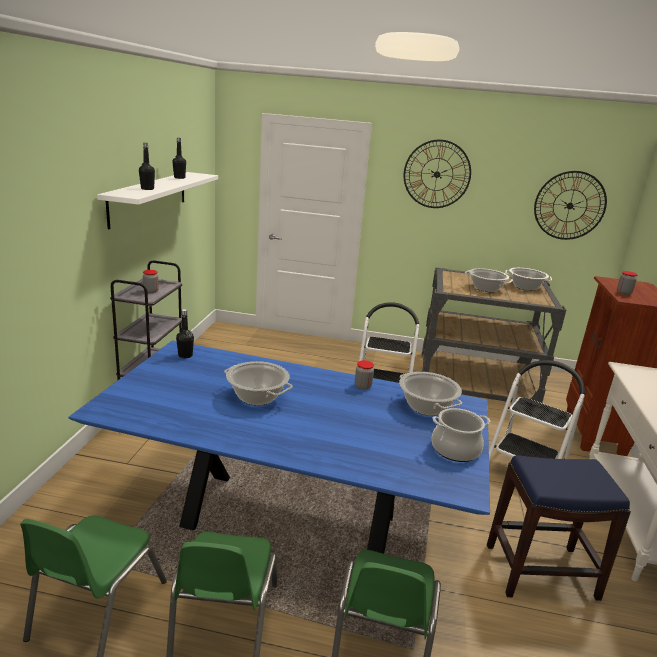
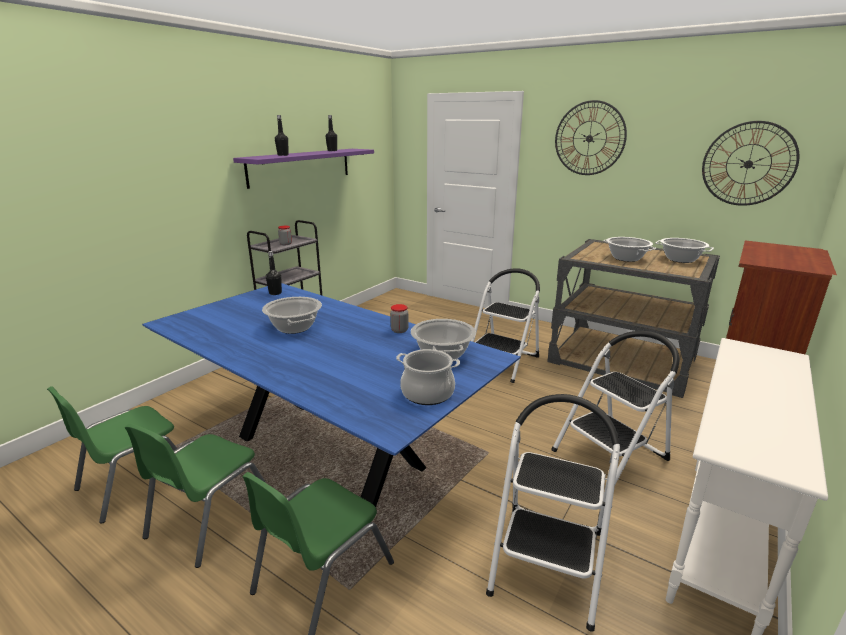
camera: 25 degrees right, 0 degrees up
(149, 197) = (300, 167): white shelf -> purple shelf
(541, 572) = (549, 559): stool -> step ladder
(623, 293) = (762, 256): jar -> none

